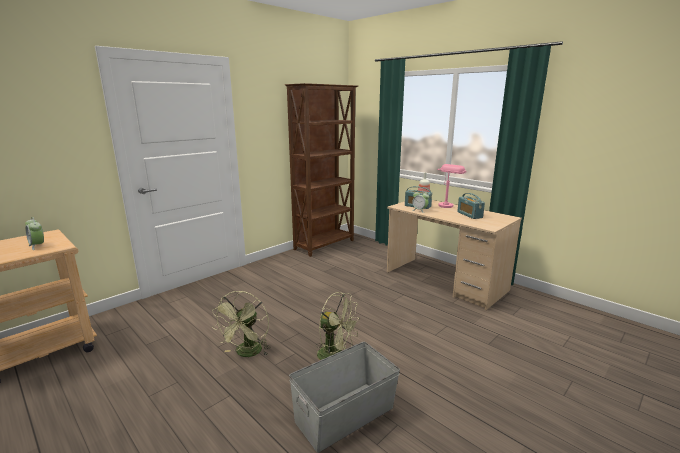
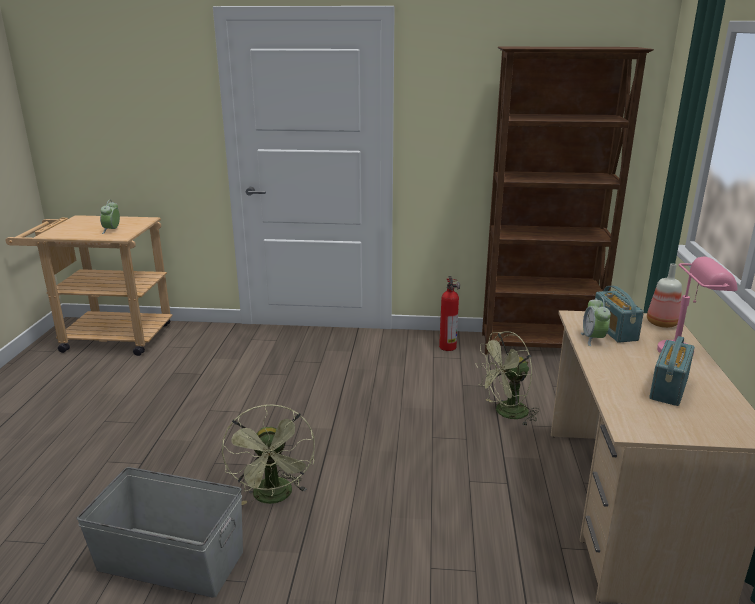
camera: 50 degrees right, 5 degrees up
(247, 353) = (215, 434): green fan -> green fan (506, 413)
(288, 260) = (447, 346): none -> fire extinguisher

